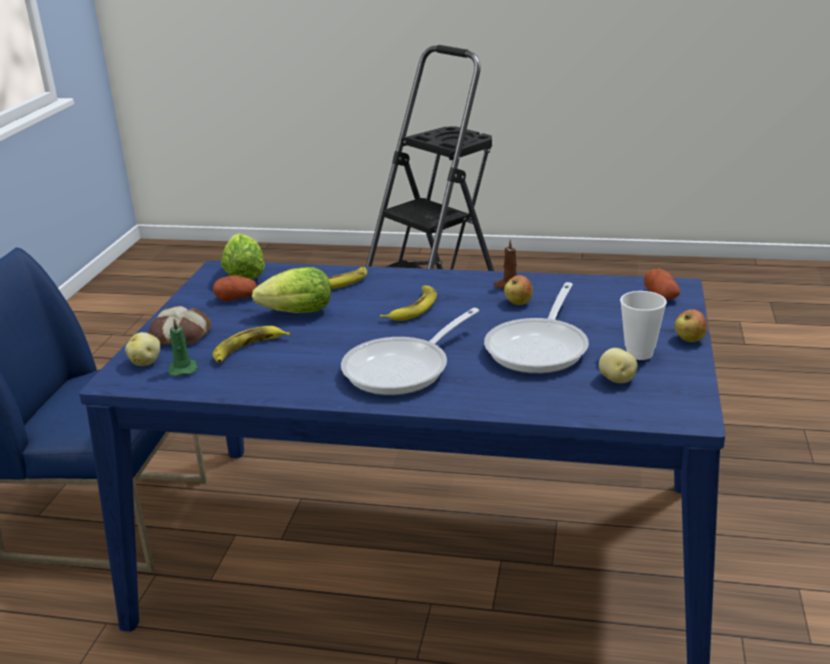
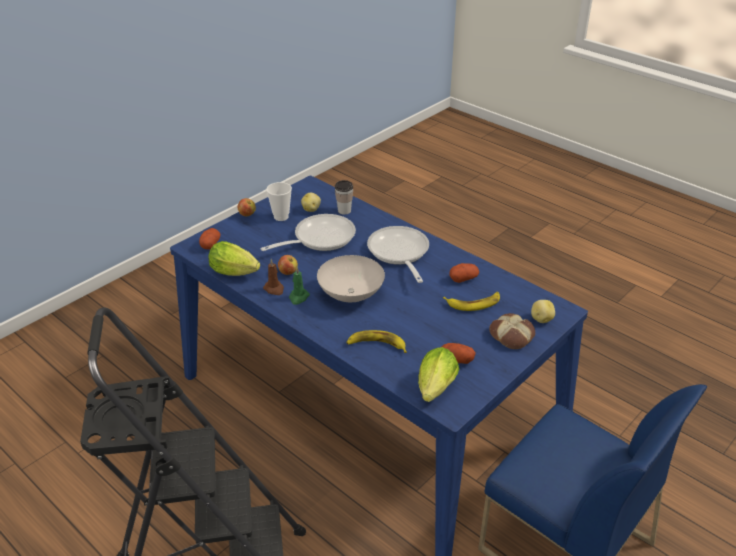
camera: 150 degrees left, 10 degrees up
(183, 369) = (519, 303): green candle -> green candle (298, 297)
(281, 370) = (463, 278): none -> potato
(293, 313) = (427, 324): lettuce -> lettuce (236, 273)
(403, 369) = (399, 253): frying pan -> frying pan turned 90 degrees counterclockwise
(413, 308) = (350, 295): banana -> white bowl
(564, 396) = (344, 211): none -> cup

